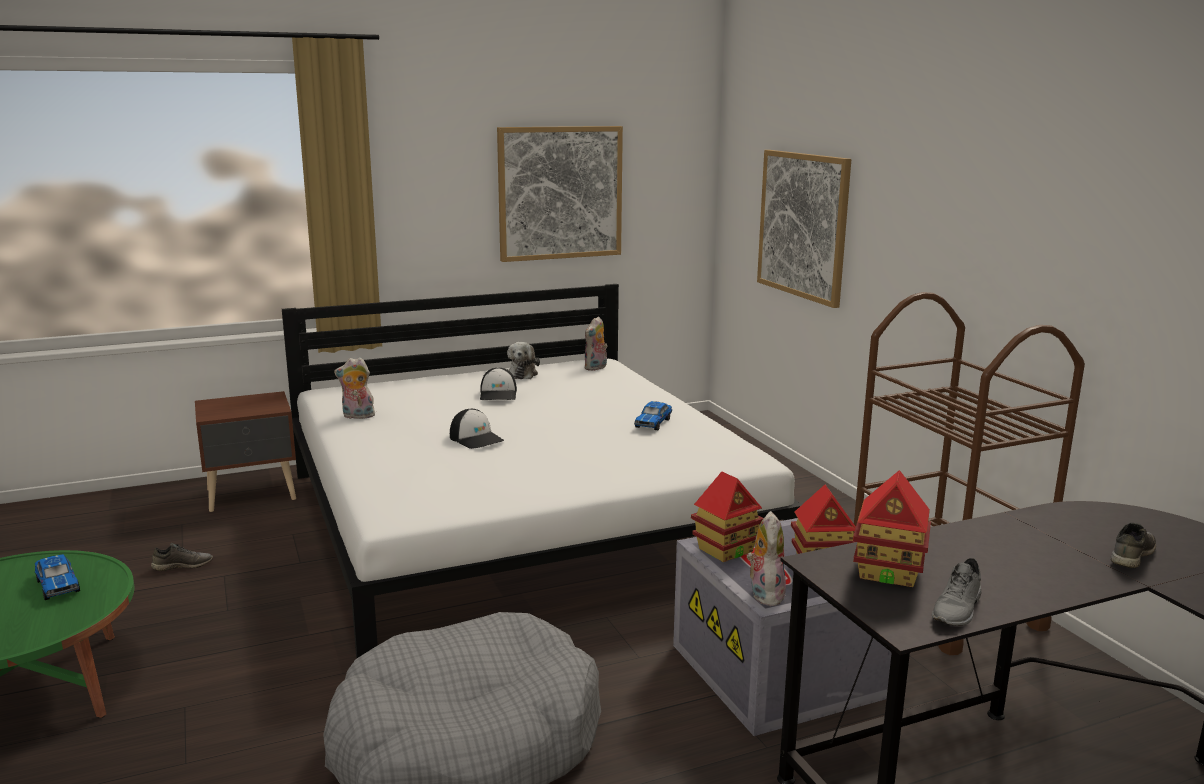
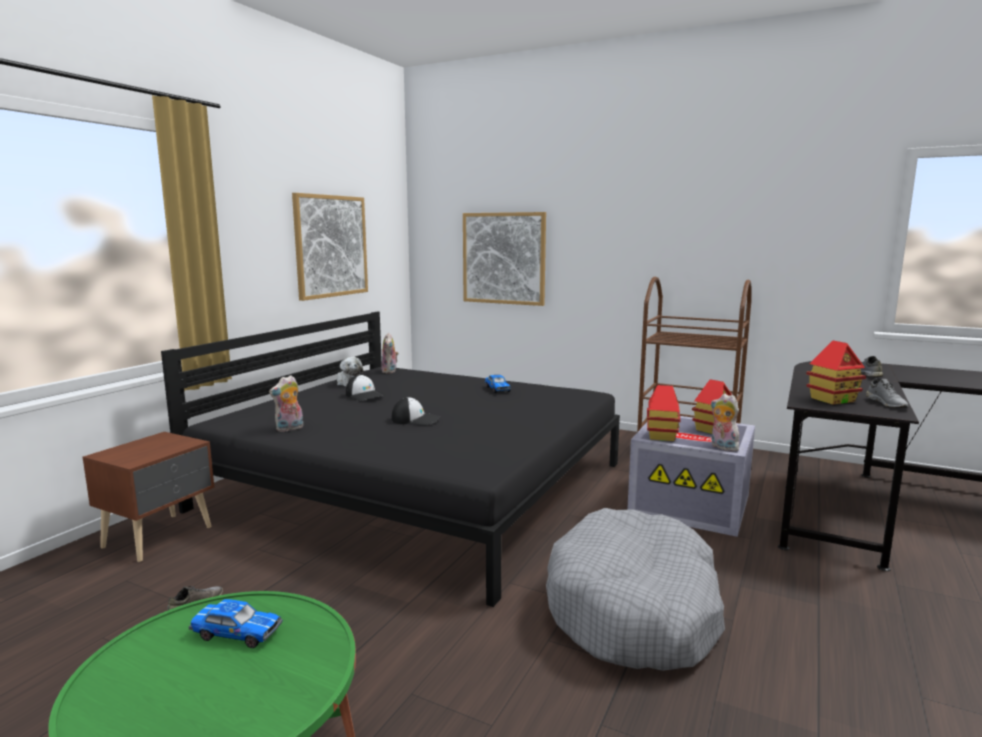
camera: 40 degrees left, 5 degrees down
(520, 521) = (418, 485): white bed -> black bed

